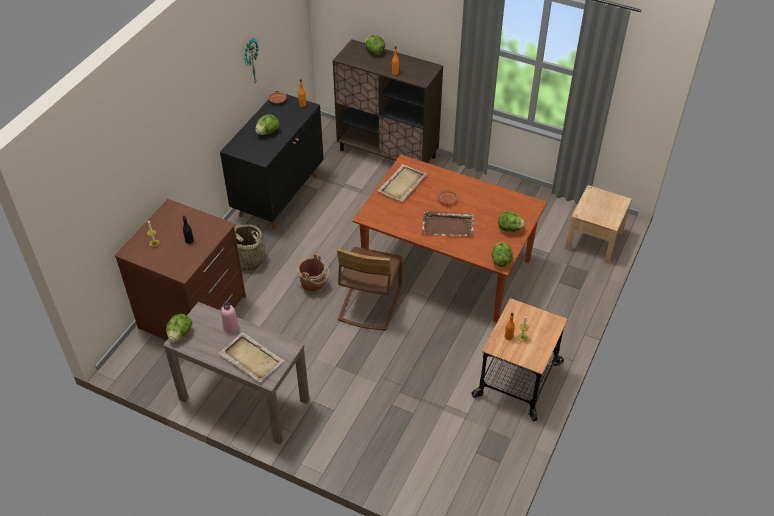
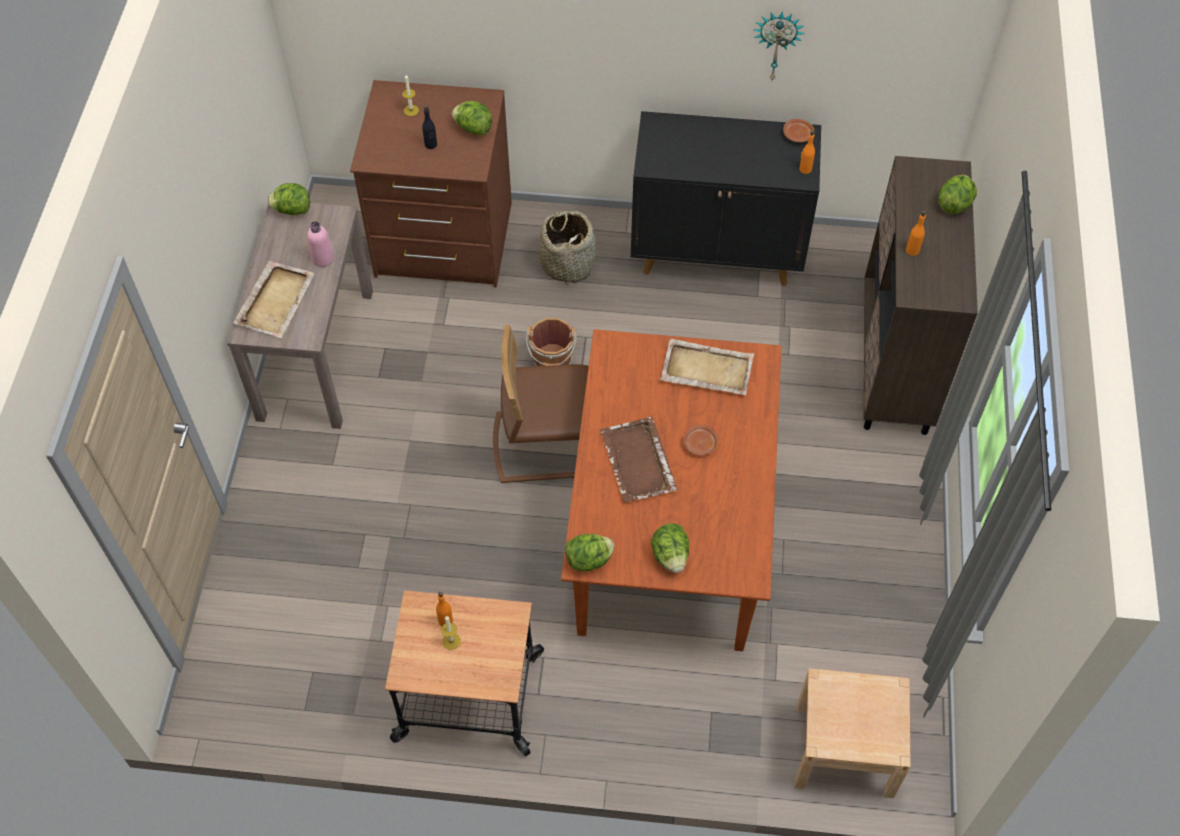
camera: 70 degrees right, 10 degrees up
(267, 132) = (714, 150): lettuce -> lettuce (473, 128)

